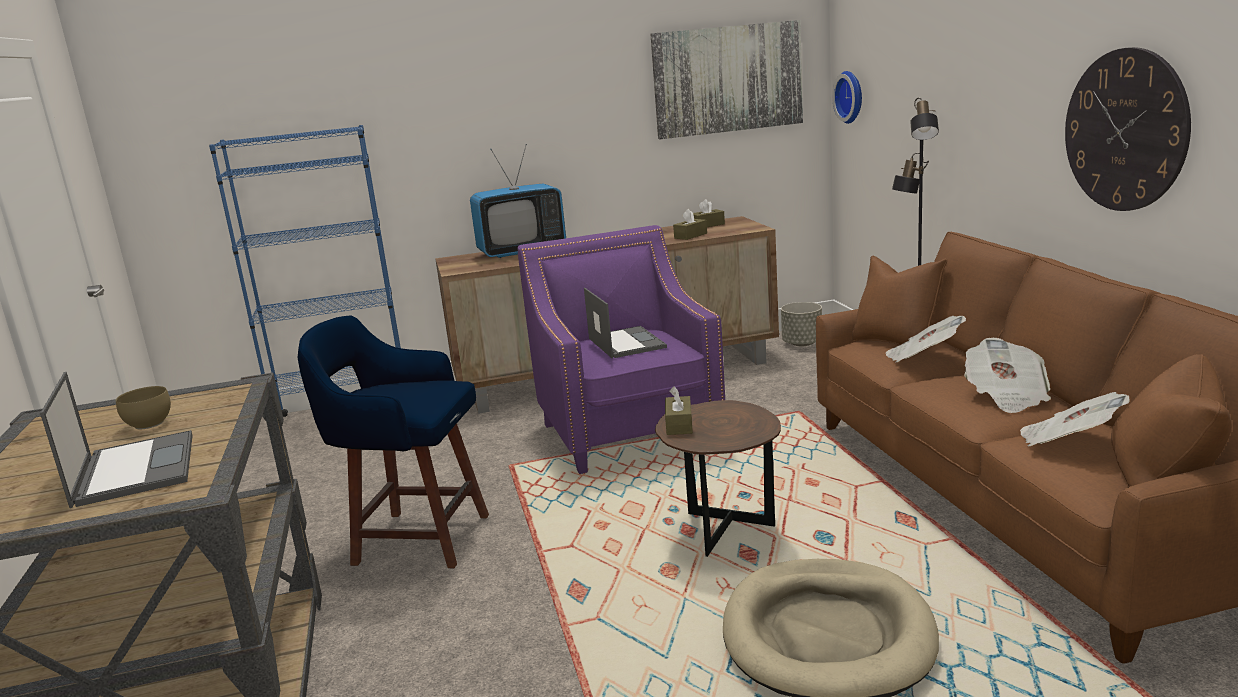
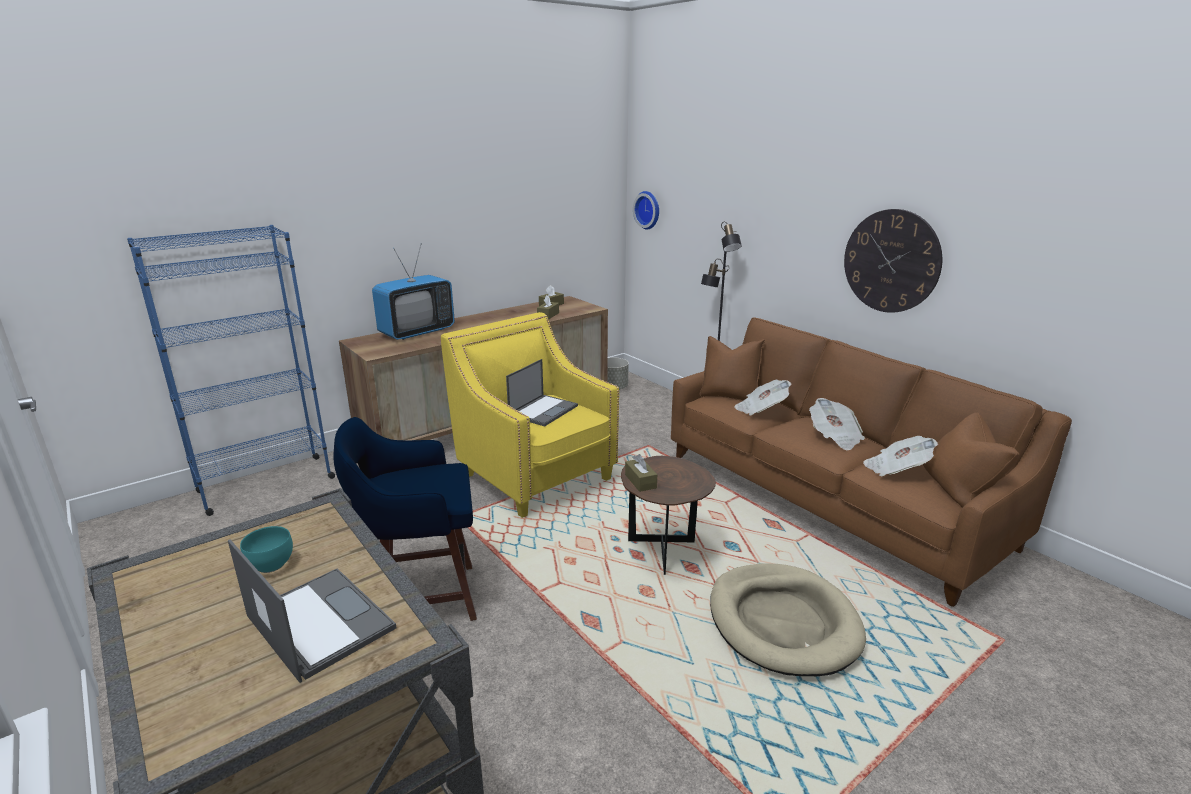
camera: 25 degrees left, 5 degrees up
(147, 425) = (269, 566): brown bowl -> turquoise bowl
(625, 343) = (543, 410): laptop -> laptop turned 75 degrees clockwise
(628, 433) = (535, 476): purple armchair -> yellow armchair
(728, 79) = (561, 192): picture -> none

